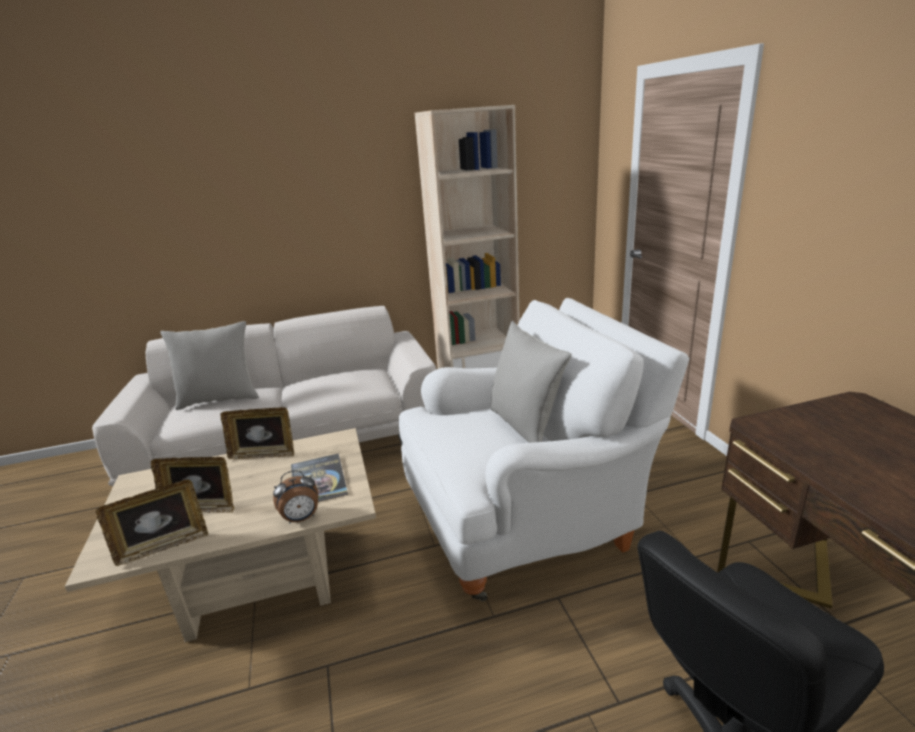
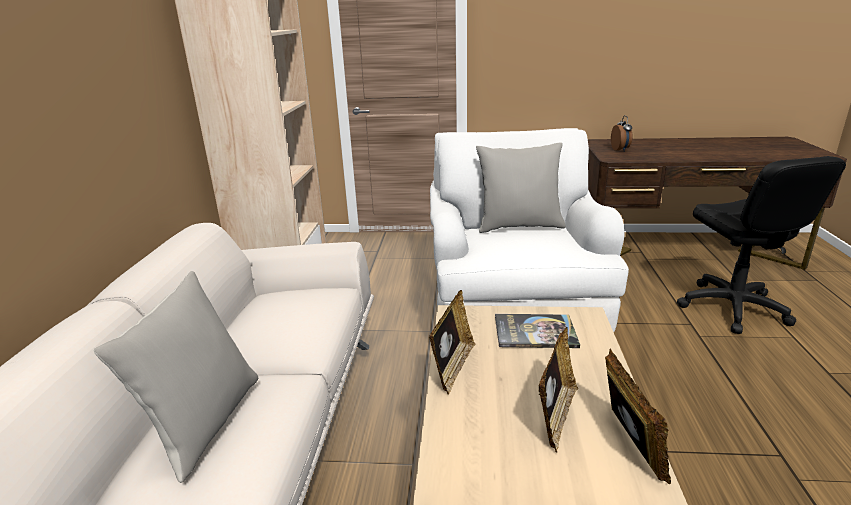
camera: 70 degrees left, 0 degrees up
(301, 518) = (601, 345): alarm clock -> alarm clock (620, 150)

